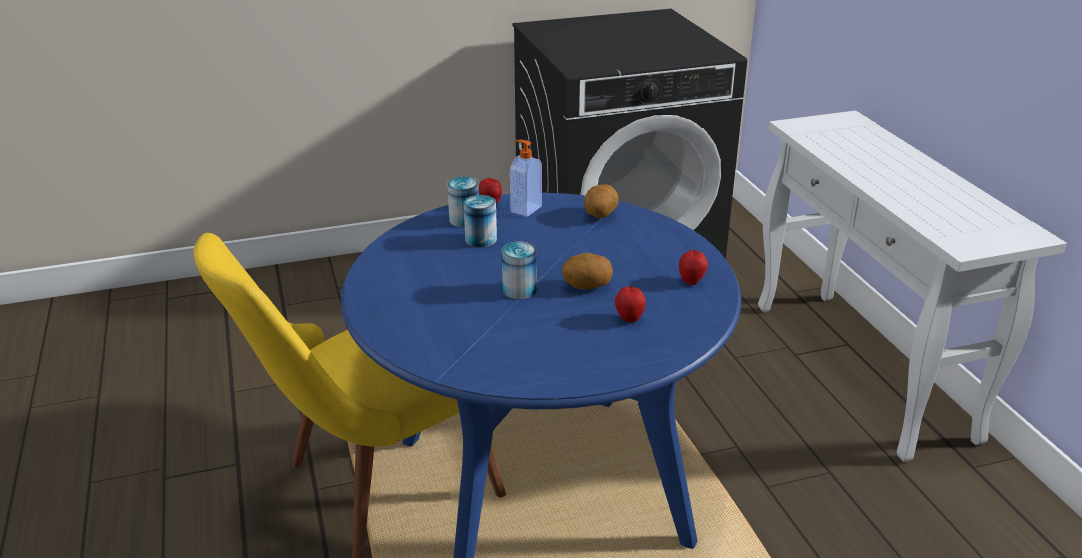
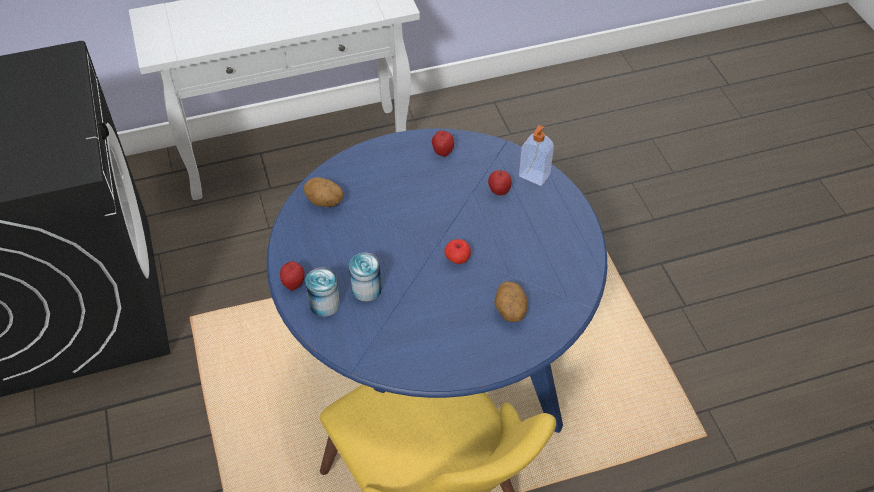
camera: 90 degrees left, 20 degrees up
(519, 290) = (457, 259): can -> apple
(525, 209) = (305, 257): soap dispenser -> soap dispenser (533, 176)
(587, 286) = (451, 215): potato -> potato (509, 311)

